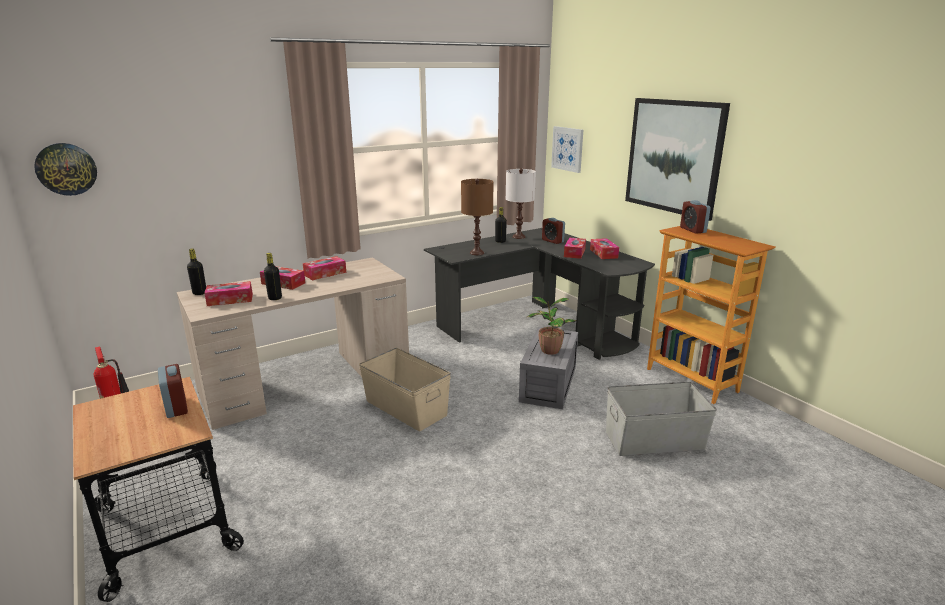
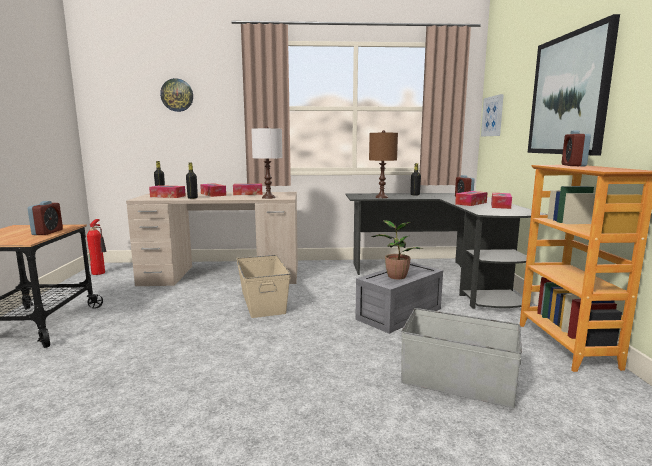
camera: 30 degrees right, 10 degrees down
(66, 169) = (104, 105): wall clock -> wall clock (177, 95)
(518, 237) = (436, 194): white table lamp -> white table lamp (268, 197)

